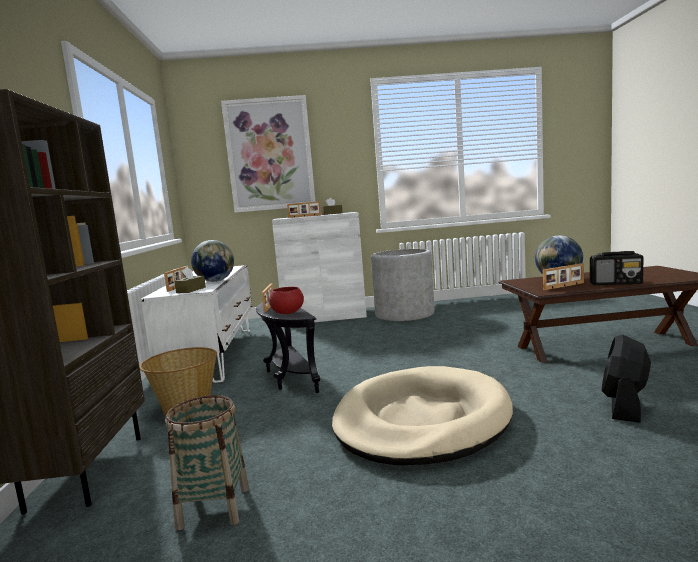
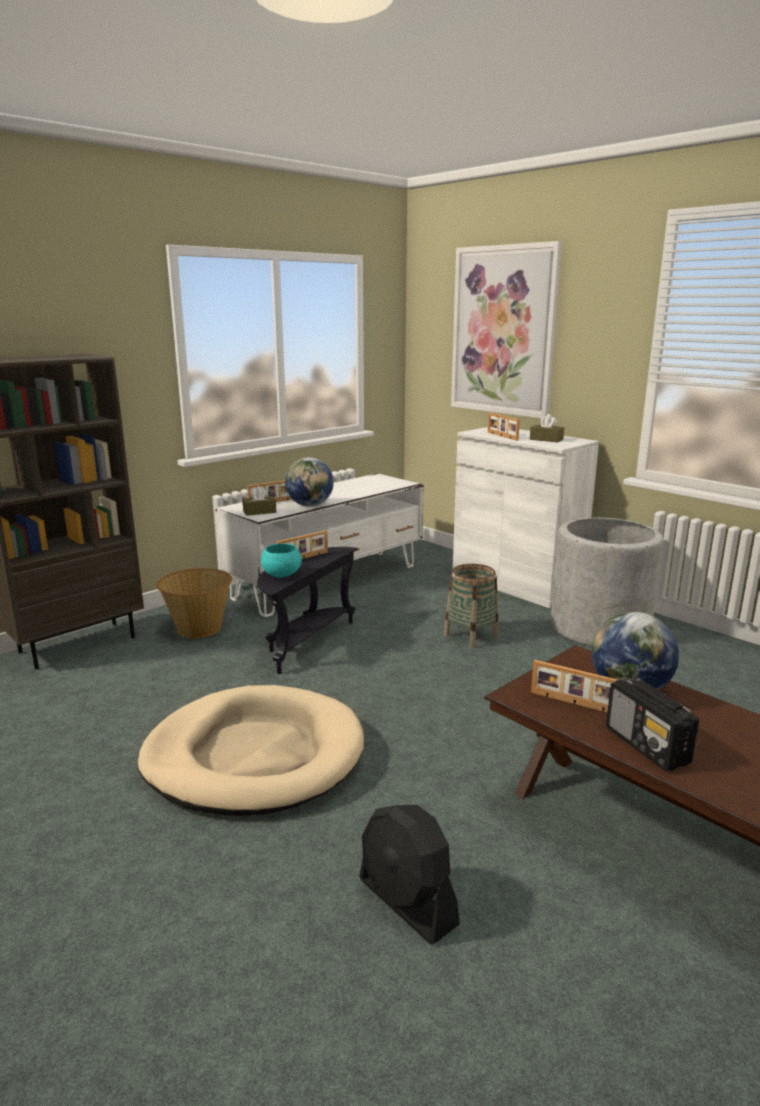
camera: 50 degrees right, 10 degrees up
(214, 507) = (51, 715): basket -> basket (470, 636)
(287, 313) = (281, 575): red bowl -> turquoise bowl
(624, 406) = (407, 902): black fan -> black fan turned 120 degrees counterclockwise

